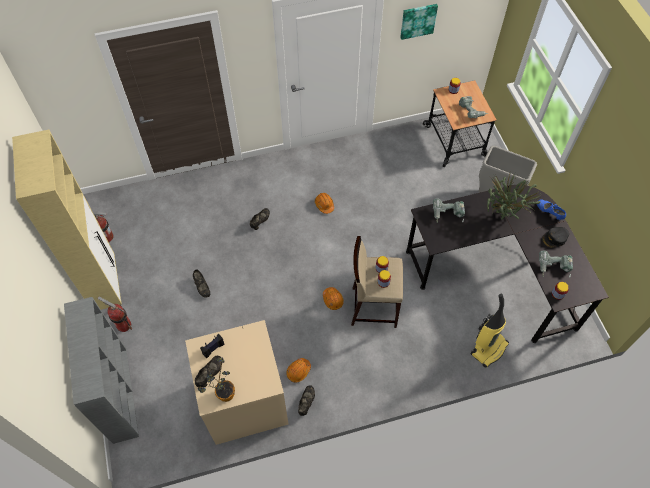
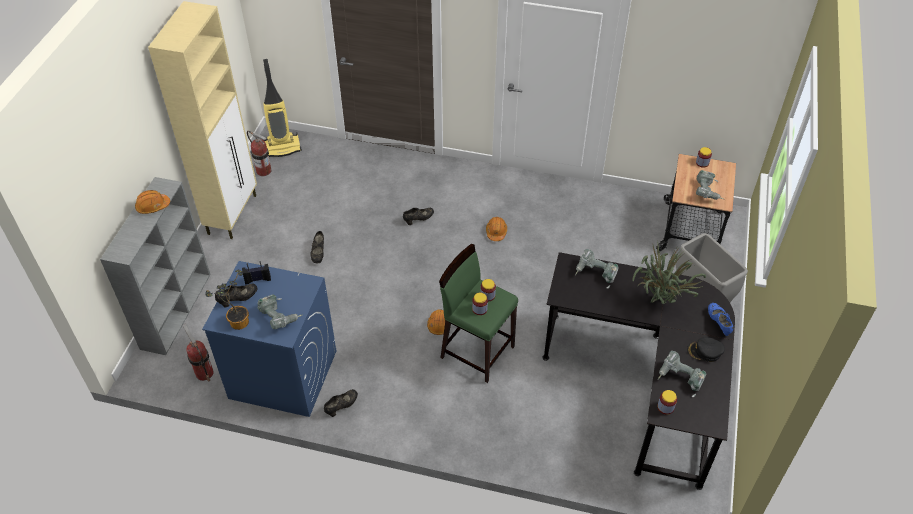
camera: 30 degrees right, 10 degrees down
(124, 325) = (223, 253): fire extinguisher -> fire extinguisher (204, 373)
(244, 401) = (282, 374): beige washing machine -> blue washing machine
(255, 372) = (280, 317): none -> power drill
(298, 371) = (355, 373): orange hard hat -> orange hard hat (152, 206)
(373, 307) = (477, 351): beige stool -> green stool
(418, 20) = (669, 57): picture -> none
(488, 348) = (576, 453): vacuum cleaner -> vacuum cleaner (282, 147)

